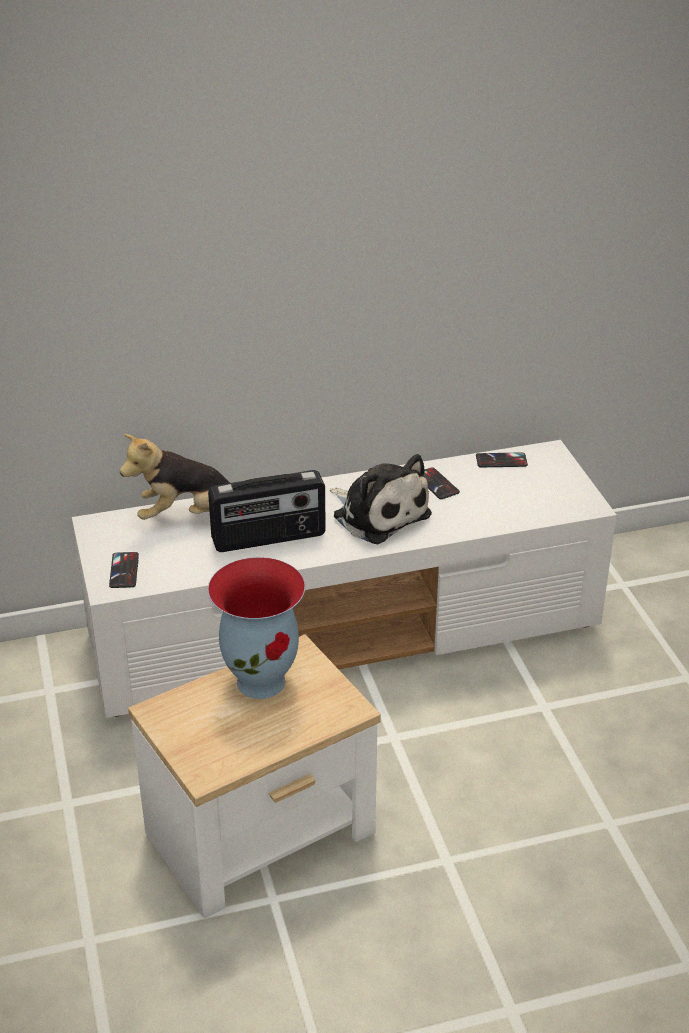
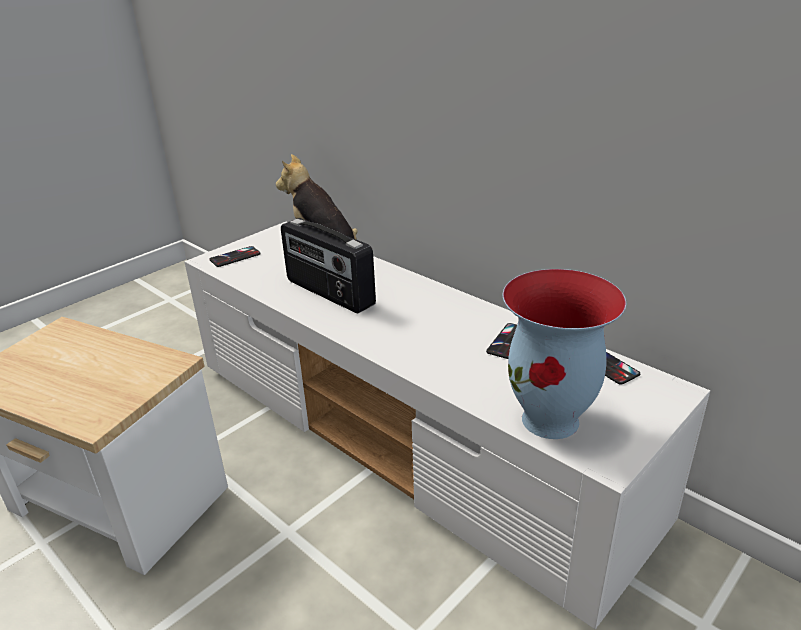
camera: 60 degrees right, 5 degrees down
(262, 681) = (119, 360): vase -> vase (552, 420)
(378, 514) = (421, 329): plush toy -> none

